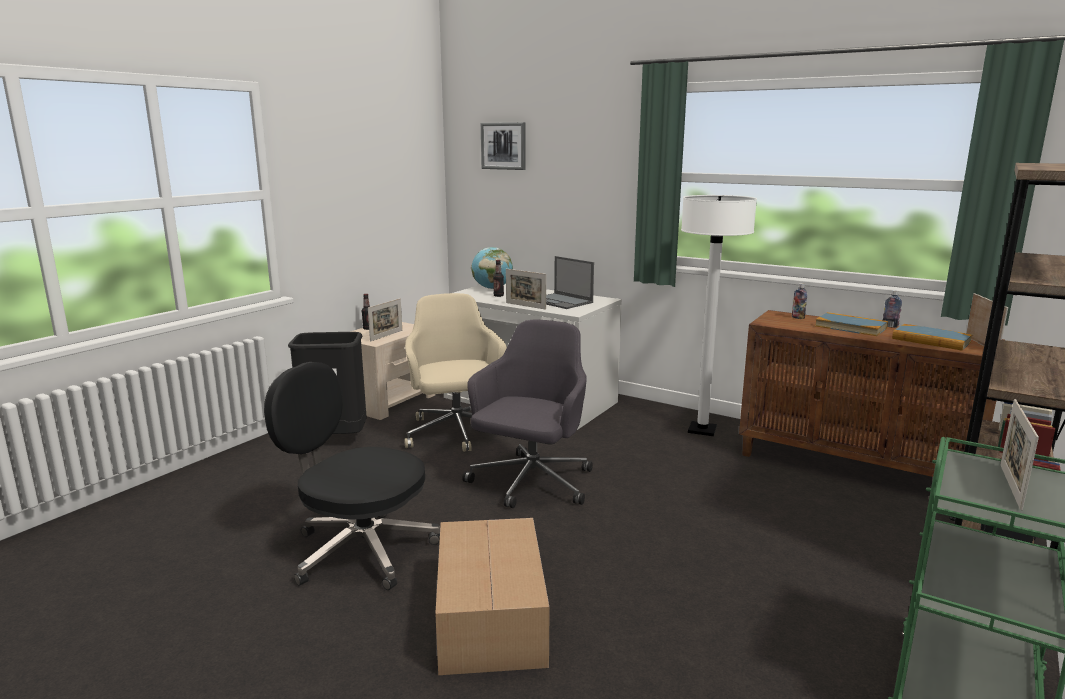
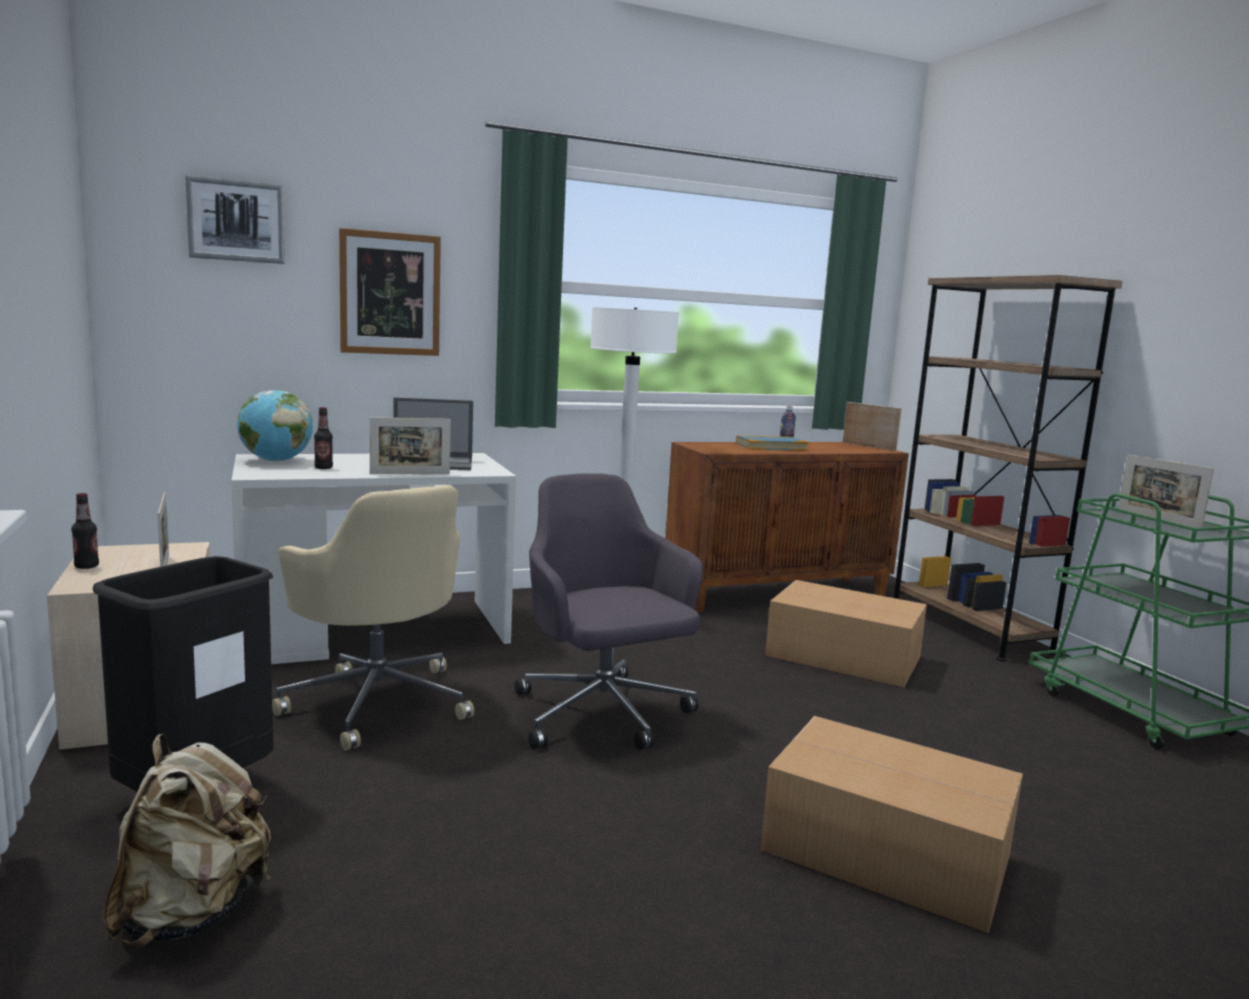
camera: 55 degrees left, 5 degrees down
(261, 476) = (191, 914): none -> beige backpack
(360, 550) = (622, 892): black office chair -> none
(456, 433) = (377, 702): beige office chair -> beige office chair turned 150 degrees counterclockwise
(580, 186) = (390, 294): none -> picture
(778, 527) = (845, 657): none -> cardboard box
(798, 317) = (715, 445): bottle -> none
(931, 340) = (840, 448): book -> none

